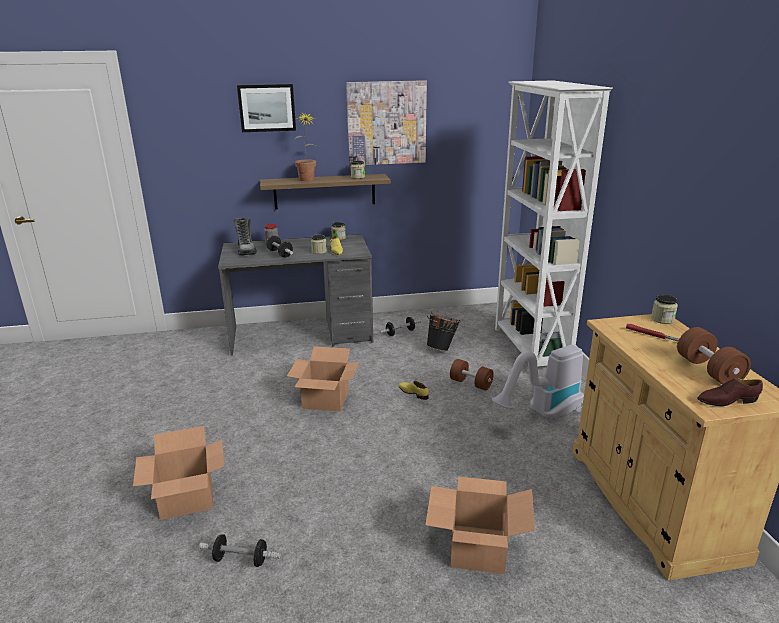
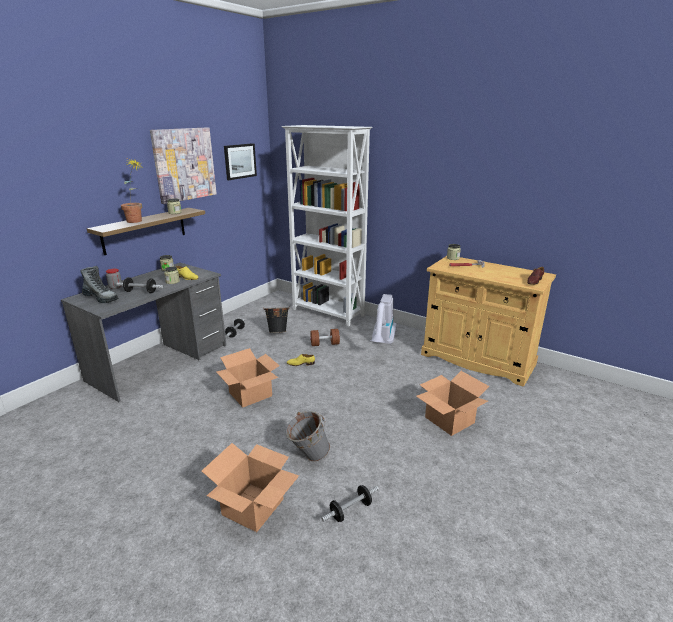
camera: 45 degrees left, 0 degrees up
(267, 108) = (83, 157): picture -> picture (240, 161)
(284, 486) = (308, 456): none -> grey bucket
(708, 370) = (507, 272): brown dumbbell -> none

